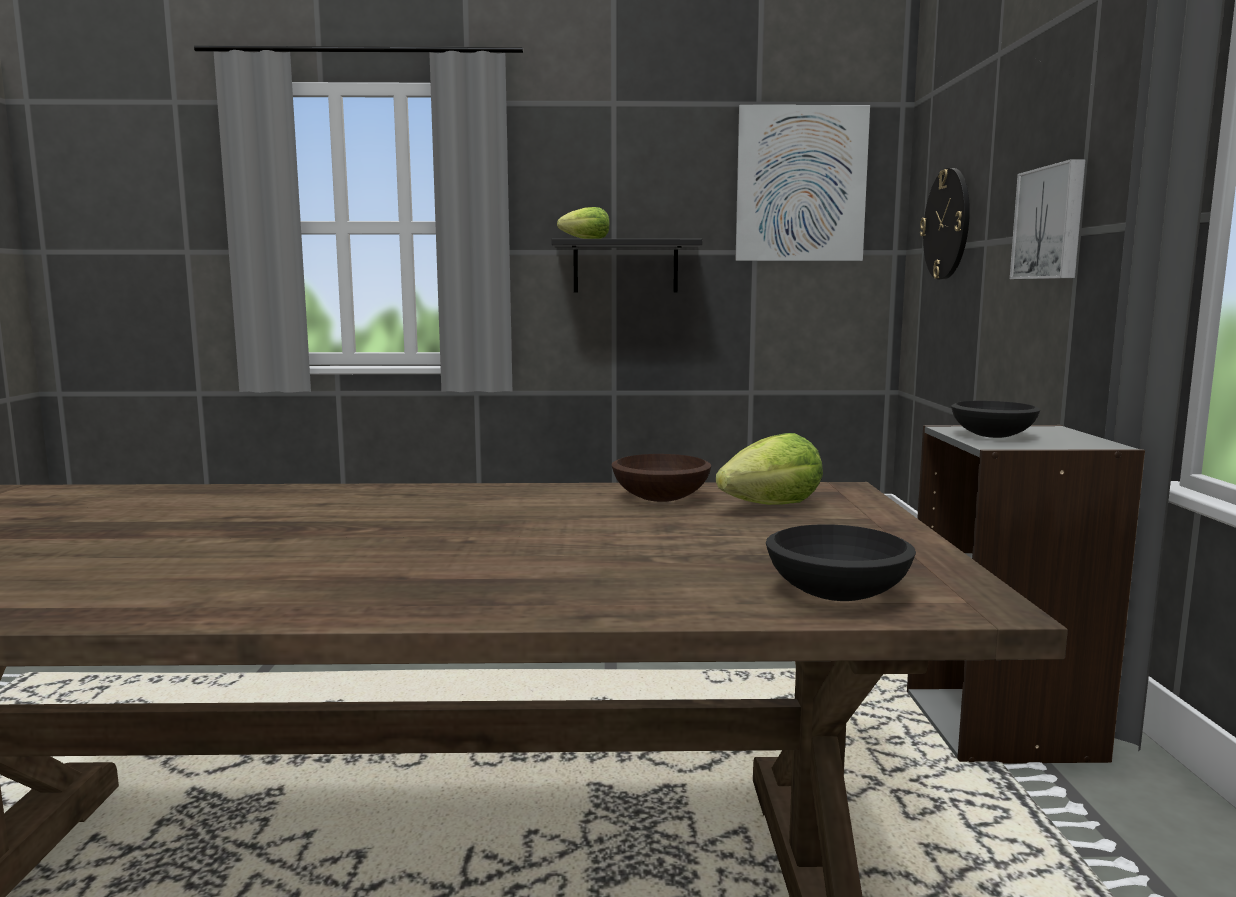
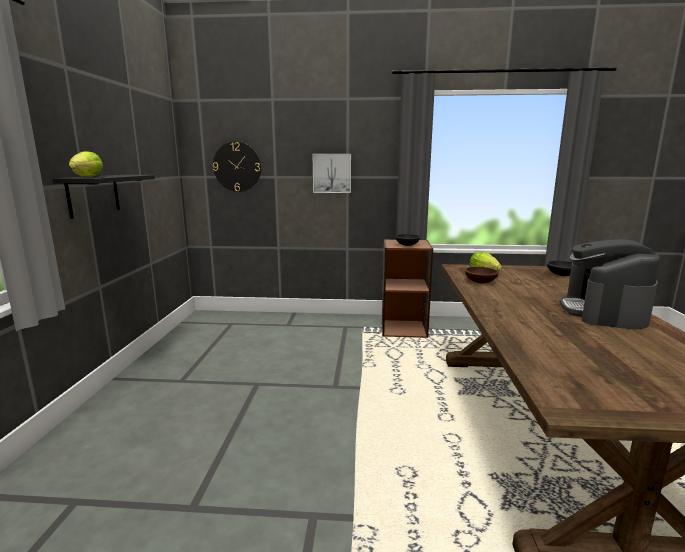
camera: 85 degrees left, 5 degrees up
(346, 574) = (603, 312): none -> coffee machine
(801, 184) = (151, 139): picture -> none
(1003, 725) = (403, 329): grey bookcase -> brown bookcase

